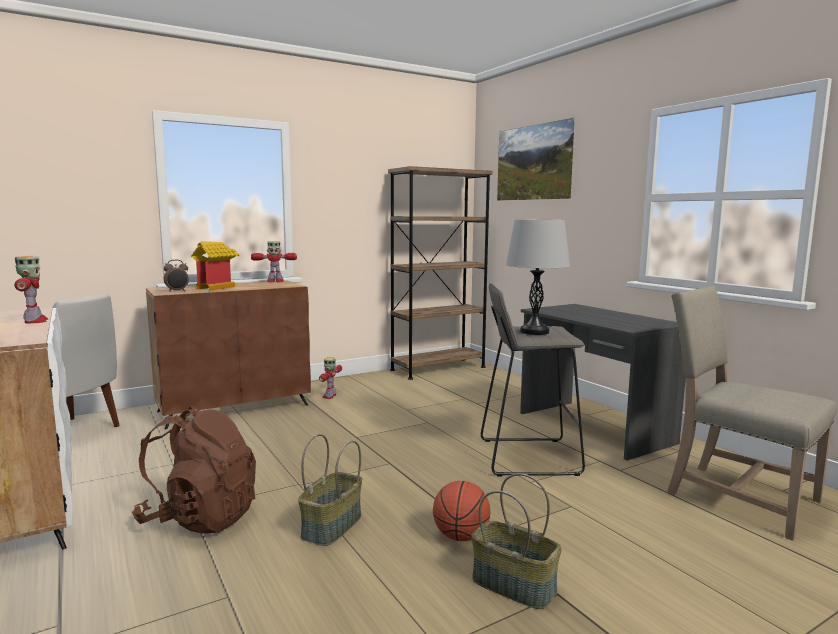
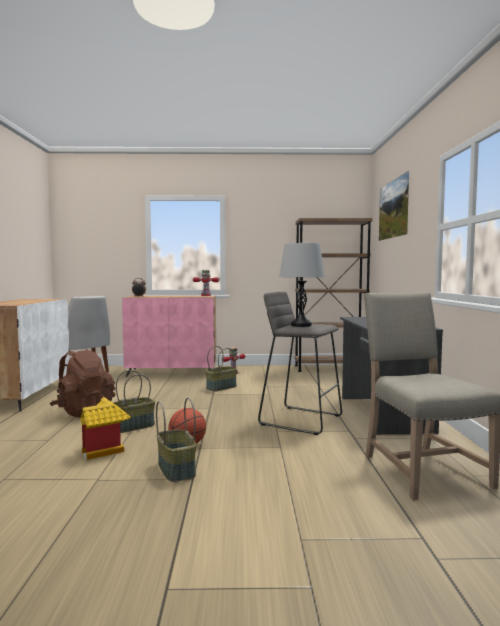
camera: 30 degrees right, 5 degrees down
(34, 321) = (39, 301): toy robot -> none
(215, 287) = (163, 296): toy house -> toy house (105, 450)
(235, 408) = (172, 372): brown cabinet -> pink cabinet
(351, 423) = (221, 387): none -> basket

